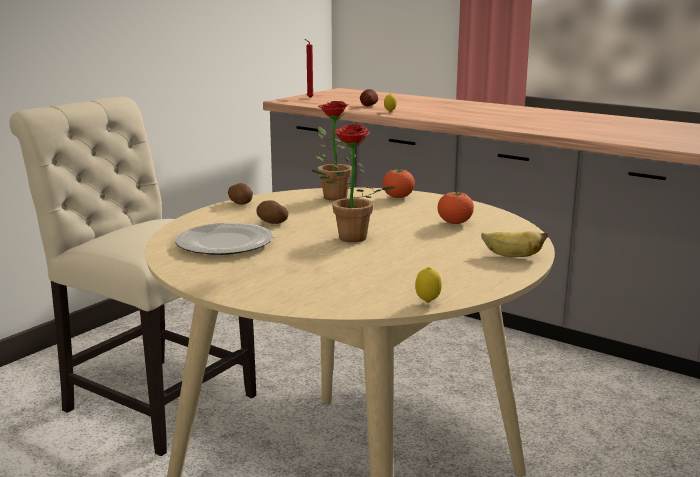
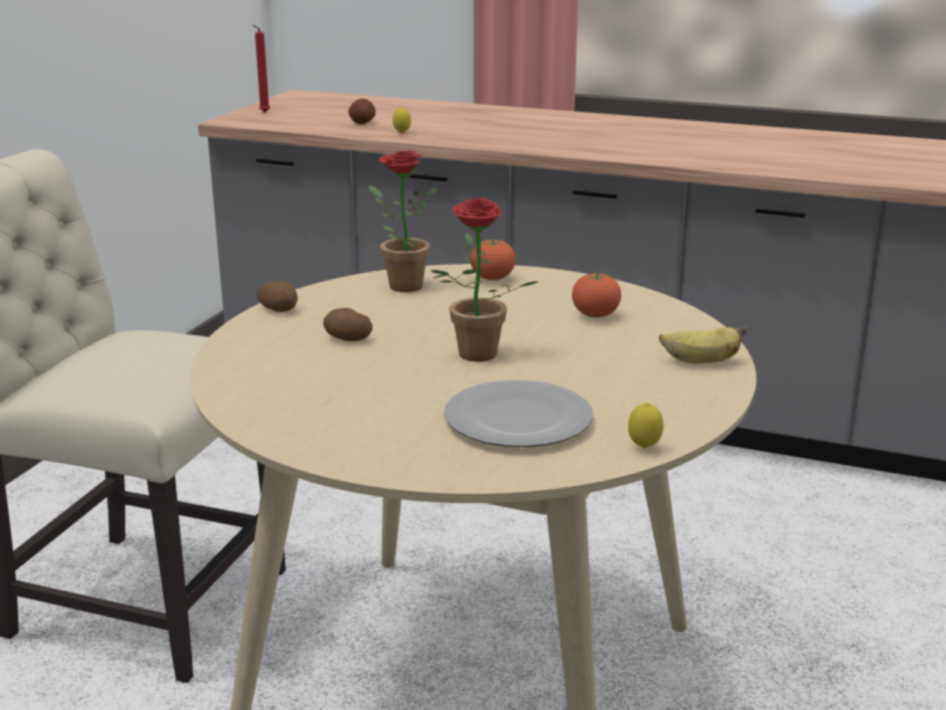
camera: 15 degrees left, 5 degrees up
(225, 243) = (308, 383): plate -> plate (520, 420)

